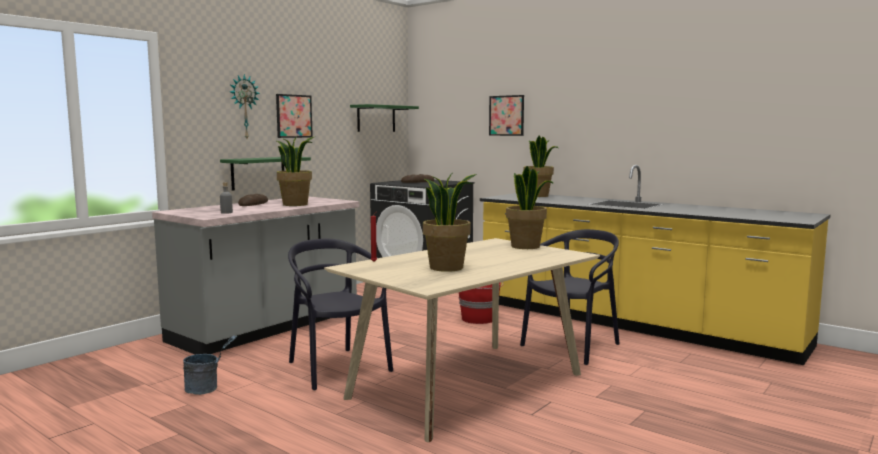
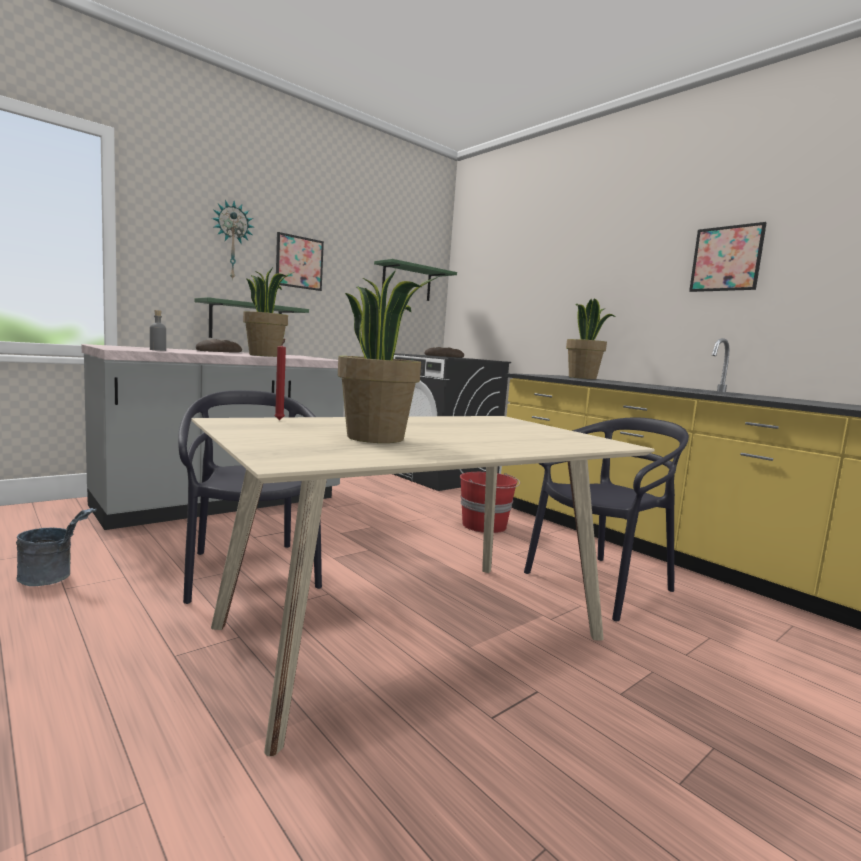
camera: 10 degrees right, 0 degrees up
(506, 115) = (555, 281): picture -> picture (726, 258)
(526, 246) = (538, 428): potted plant -> none

